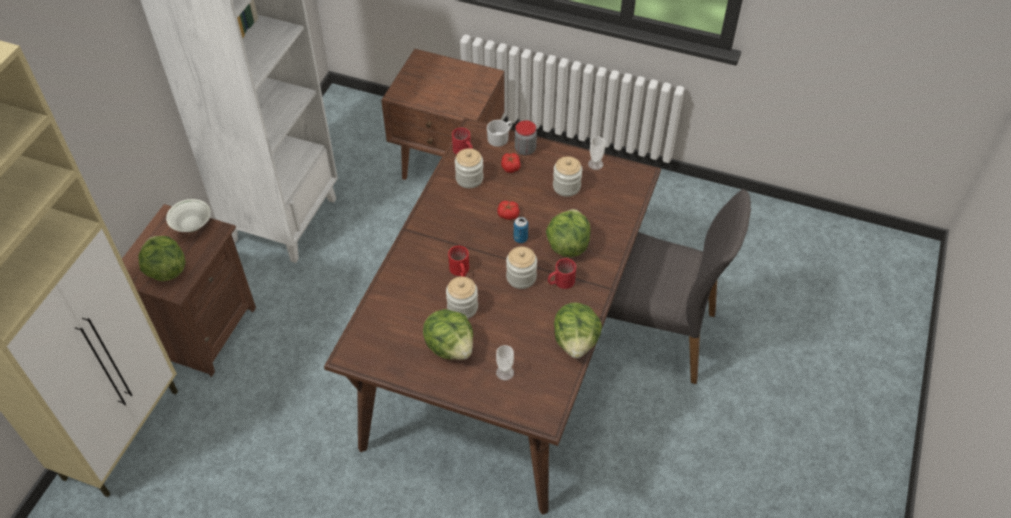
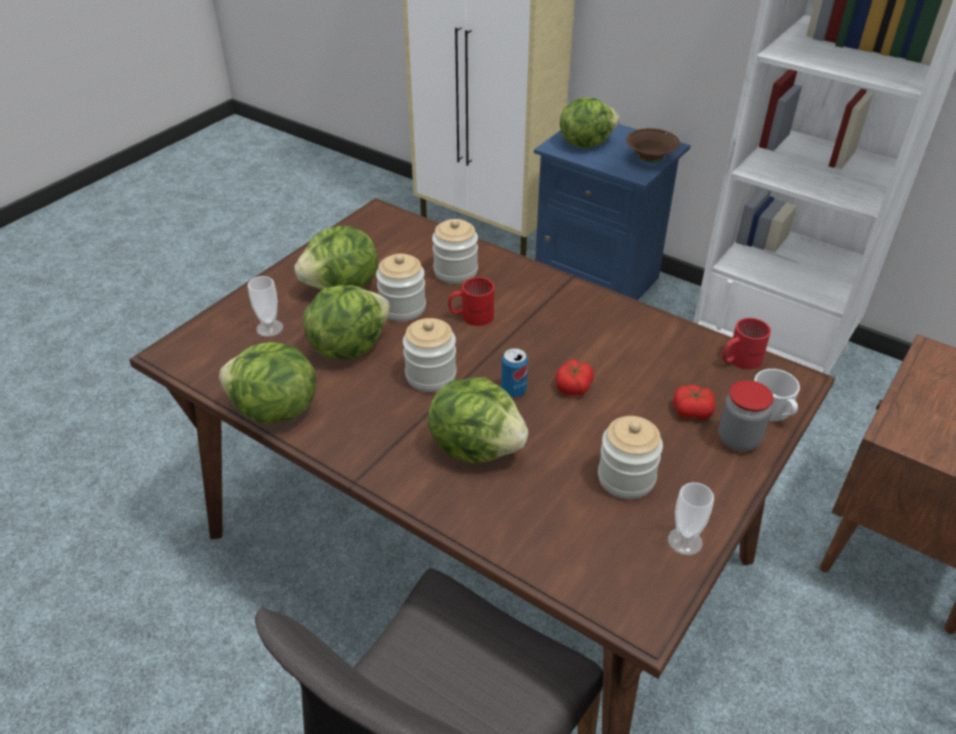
camera: 105 degrees right, 10 degrees down
(192, 226) = (650, 159): white bowl -> brown bowl
(202, 331) = (598, 279): brown nightstand -> blue nightstand
(469, 178) = (669, 355): jar -> jar (455, 271)
(509, 324) = (348, 346): none -> lettuce
(560, 281) = (402, 419): red mug -> none

